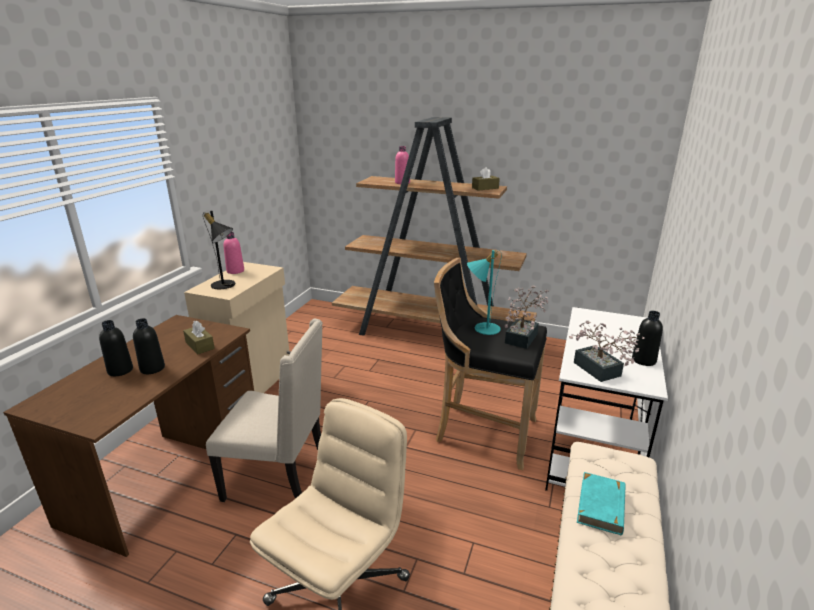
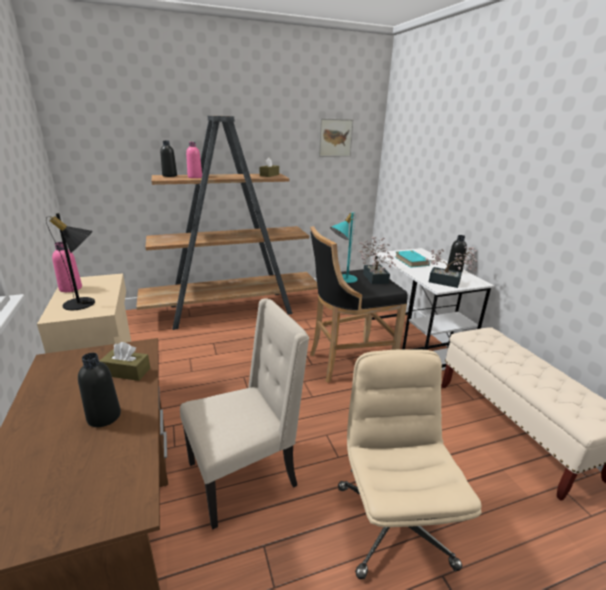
camera: 40 degrees left, 0 degrees up
(120, 370) = (58, 438): black bottle -> black bottle (169, 176)
(597, 146) = (335, 138): none -> picture
(601, 506) = (514, 361): turquoise book -> turquoise book (411, 261)

